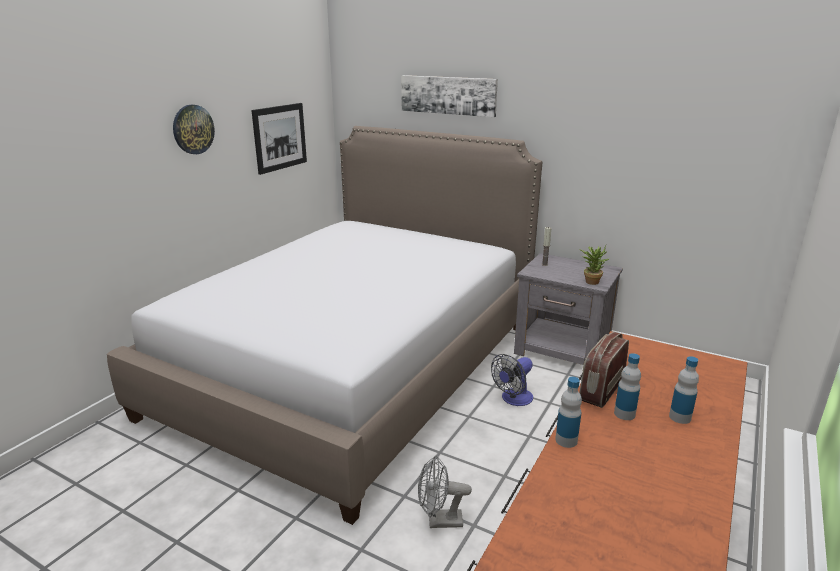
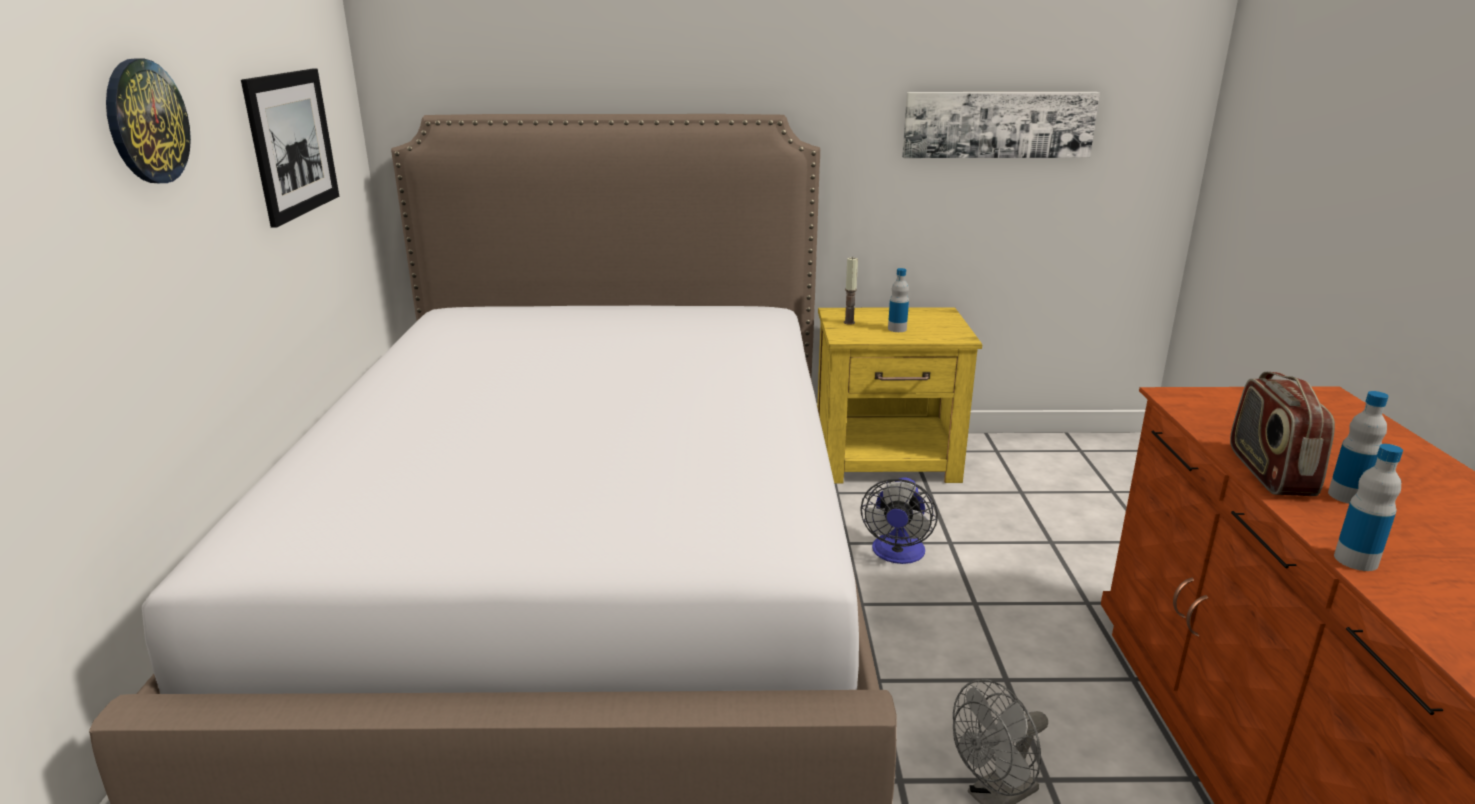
camera: 30 degrees left, 0 degrees up
(448, 95) = (623, 42): picture -> picture (998, 124)
(563, 350) = (888, 459): grey nightstand -> yellow nightstand
(591, 281) = (943, 333): potted plant -> none
(680, 417) = (1404, 479): bottle -> bottle (897, 329)

